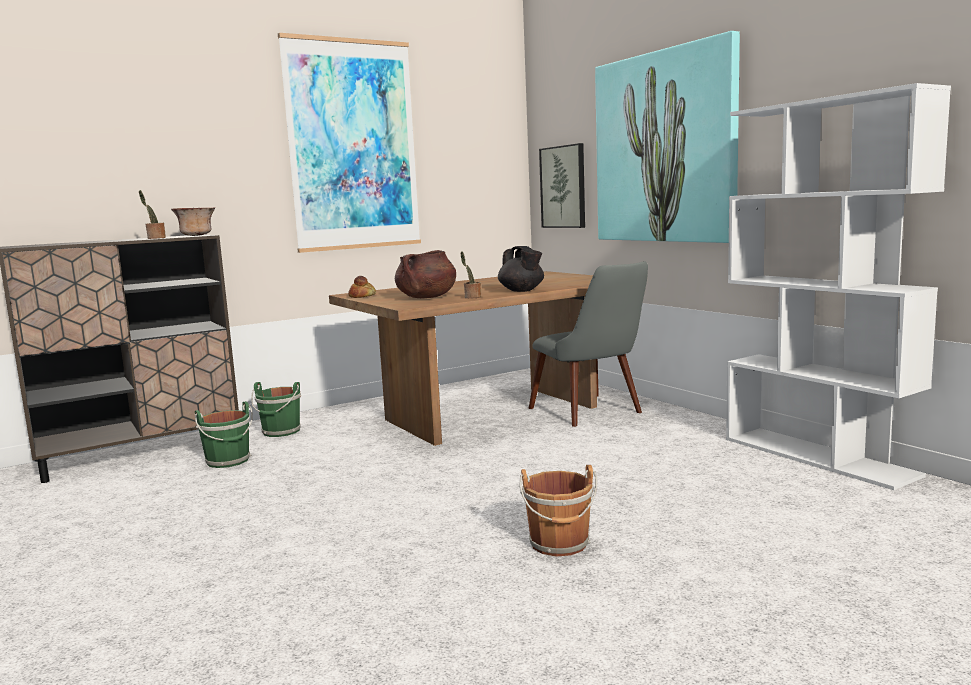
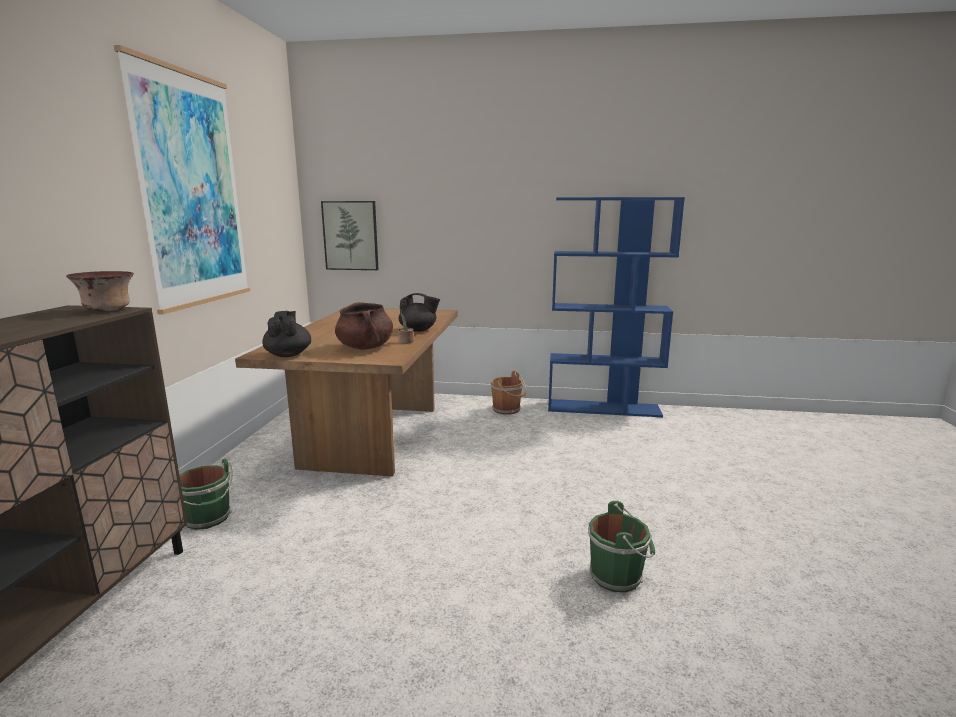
camera: 50 degrees left, 5 degrees up
(155, 238) = (72, 321): potted plant -> none
(229, 461) = (225, 571): green bucket -> green bucket (618, 576)
(362, 296) = (288, 355): bread -> black teapot
(560, 544) = (623, 510): brown bucket -> brown bucket (507, 410)
(593, 413) = (442, 414): grey chair -> none
(665, 148) = (465, 212): picture -> none
(819, 456) = (604, 408): white bookcase -> blue bookcase

